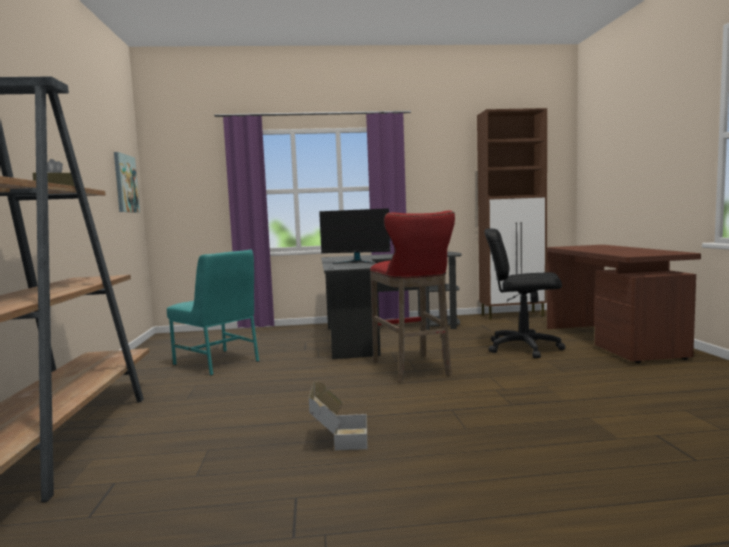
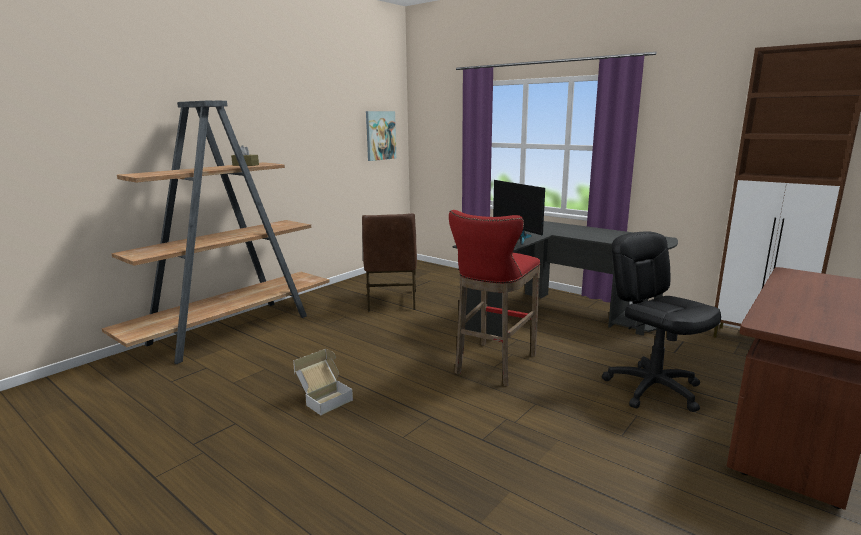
camera: 45 degrees right, 10 degrees up
(218, 363) = (391, 301): turquoise chair -> brown chair

